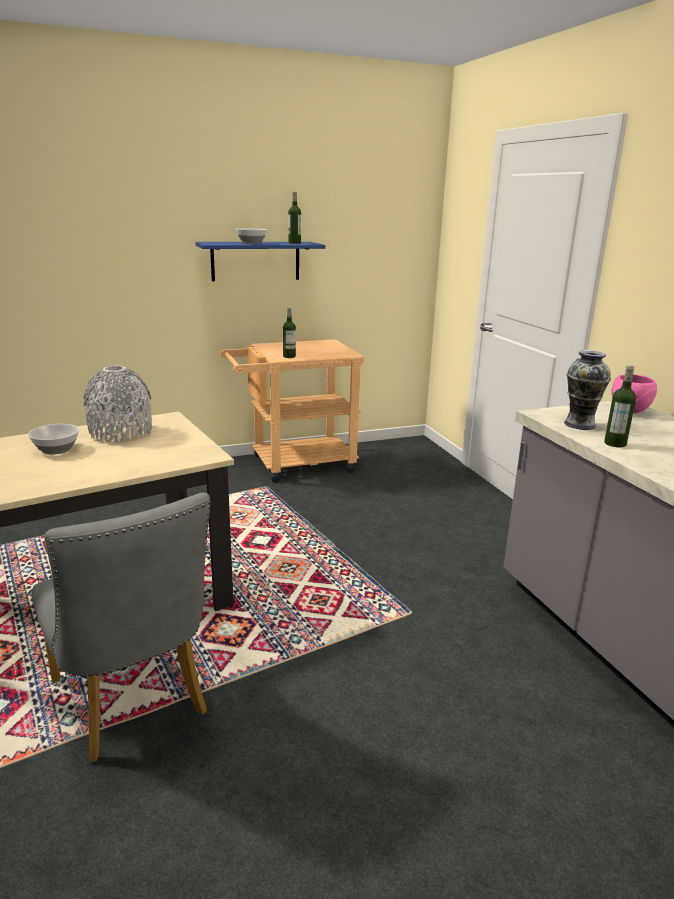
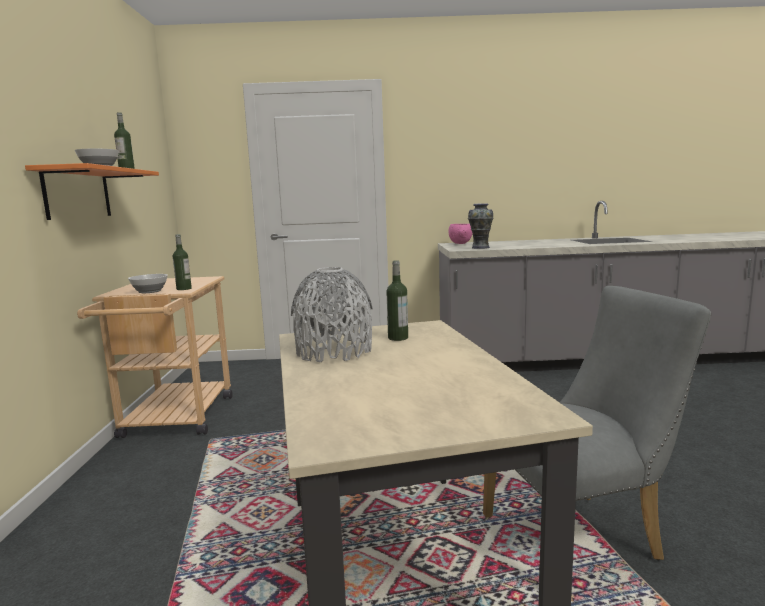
camera: 70 degrees left, 10 degrees down
(57, 449) = (371, 375): bowl -> bowl (150, 291)
(255, 261) = (77, 193): blue shelf -> orange shelf
(615, 443) = (512, 246): bottle -> bottle (398, 338)

